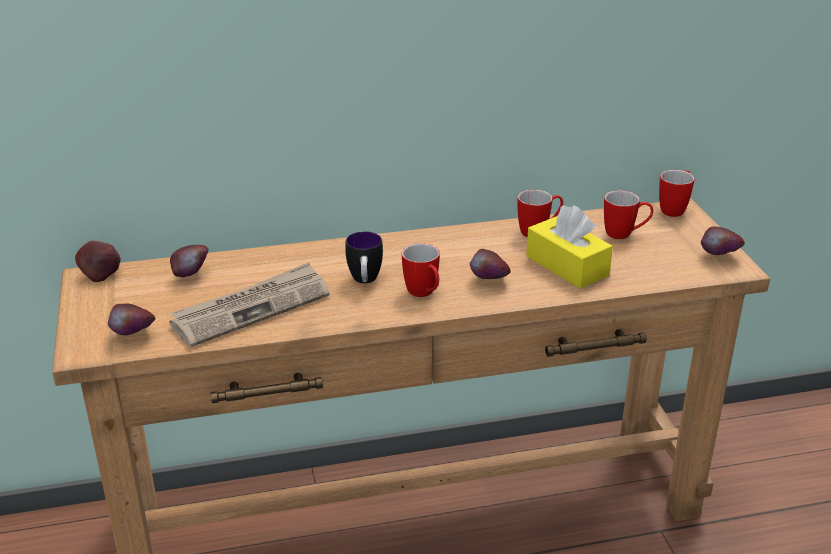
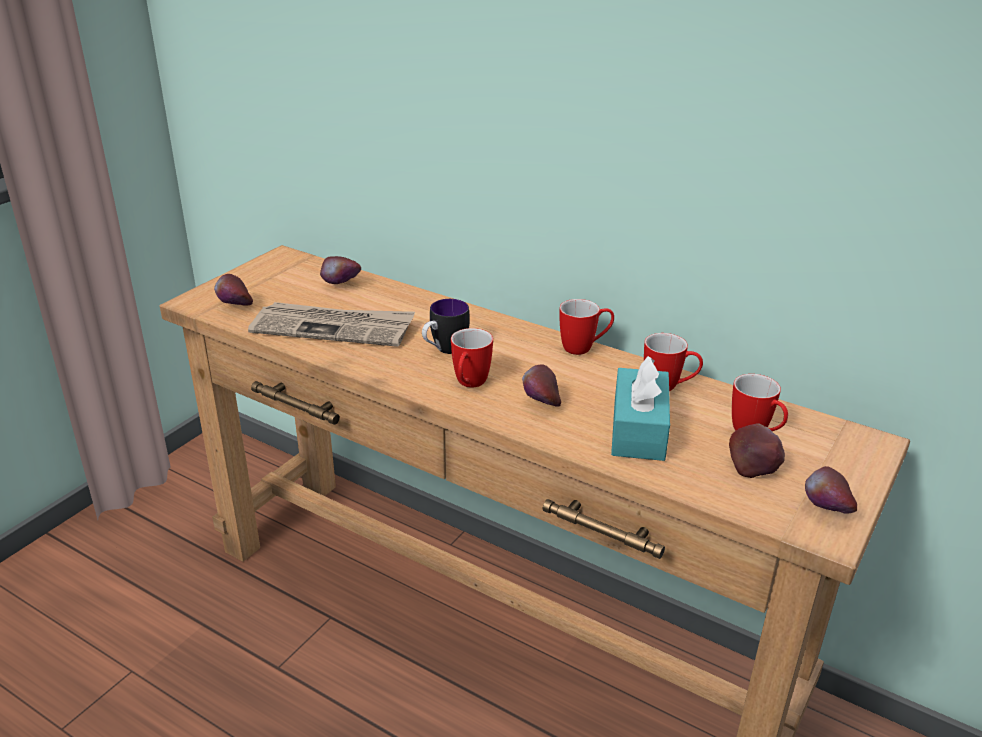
camera: 45 degrees right, 0 degrees up
(101, 274) = (293, 258): apple -> apple (753, 468)
(567, 266) = (638, 430): yellow tissue box -> turquoise tissue box
(675, 209) = (864, 439): mug -> mug (584, 348)

